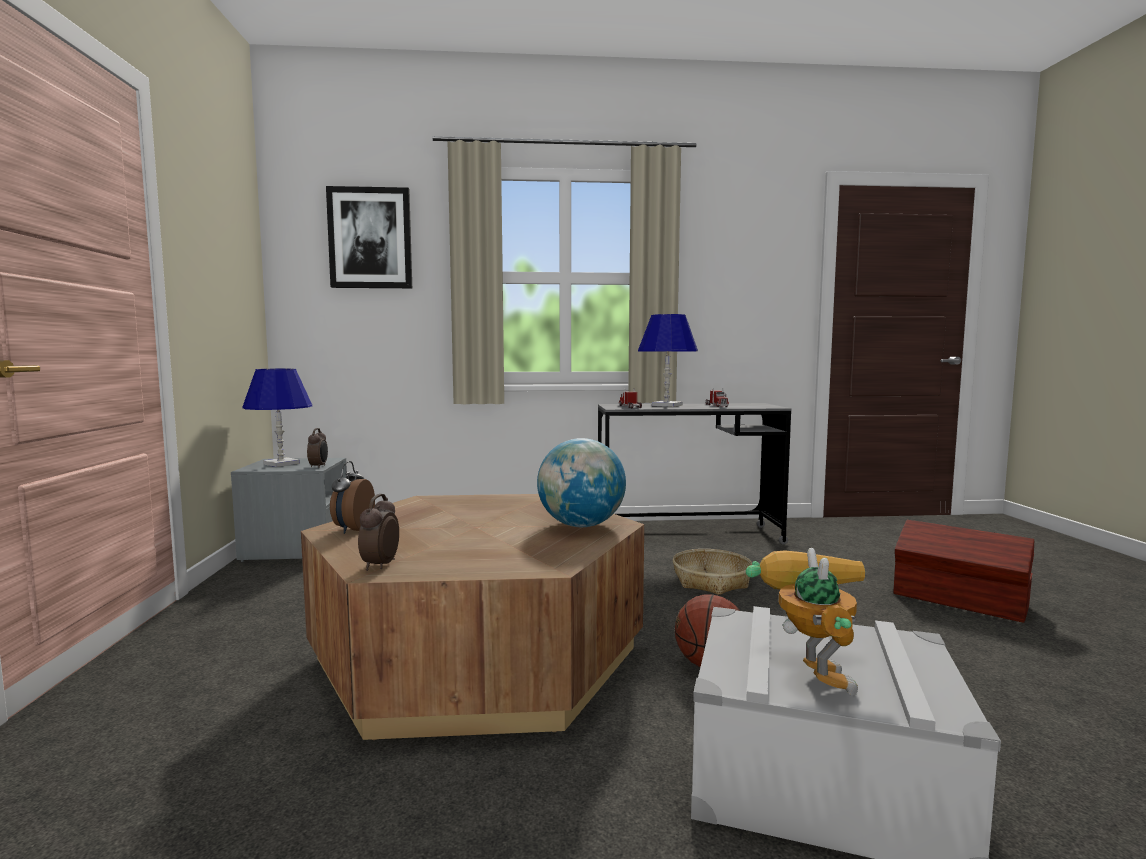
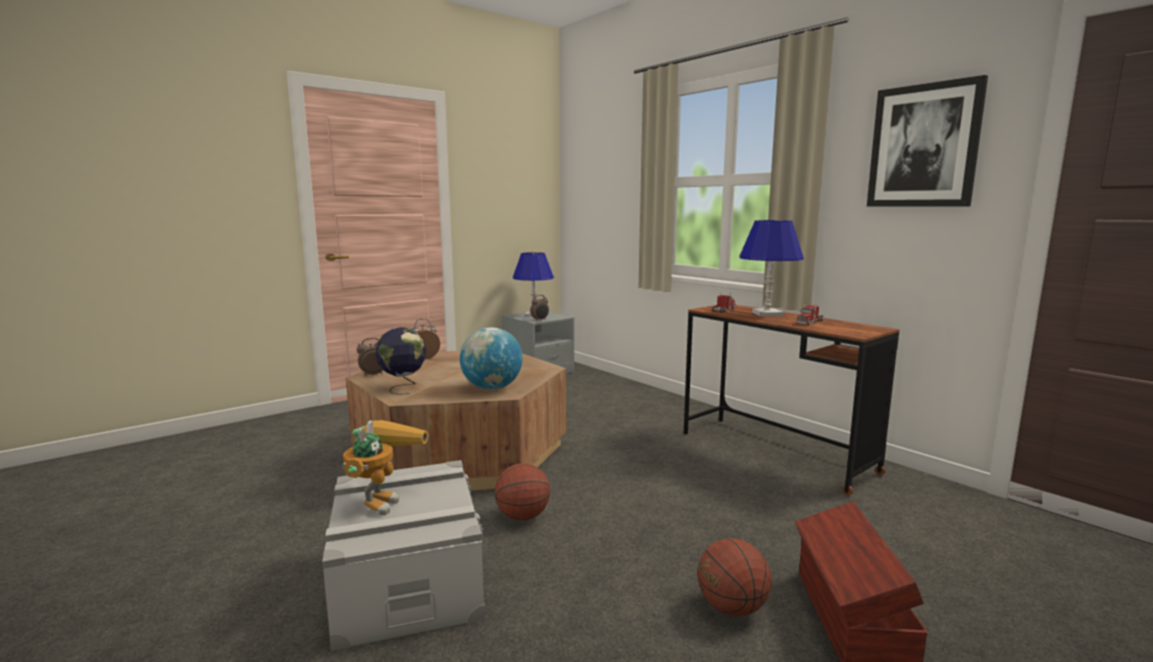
camera: 55 degrees right, 5 degrees up
(370, 238) = (607, 156): picture -> picture (923, 146)
(495, 559) = (403, 388): none -> globe
(688, 537) = (775, 452): grey desk -> brown desk
(711, 581) = (680, 485): basket -> none
(808, 670) = (382, 499): toy robot -> toy robot turned 45 degrees counterclockwise
(936, 629) = (731, 608): none -> basketball

